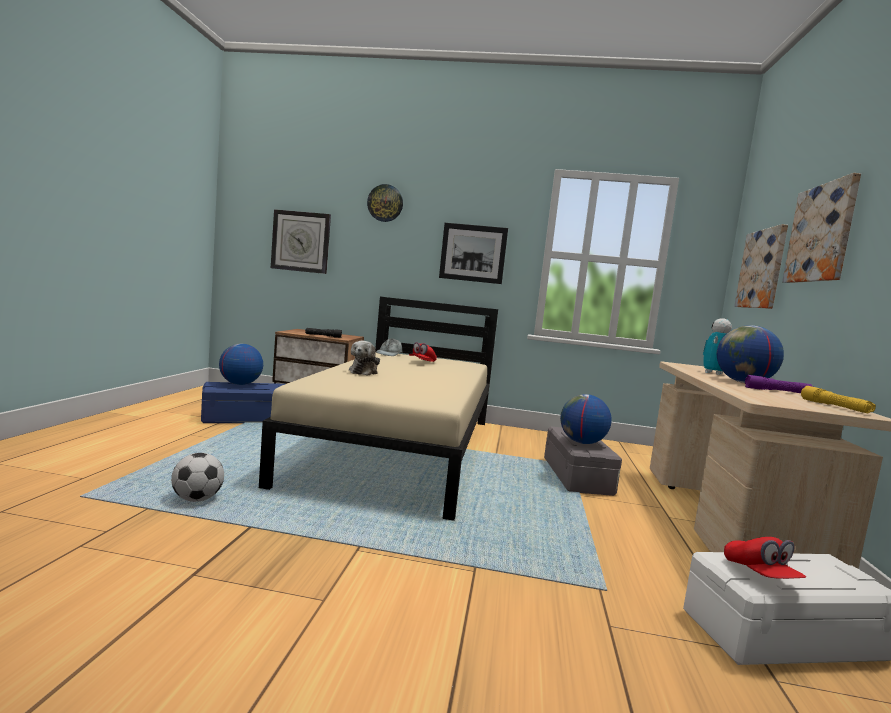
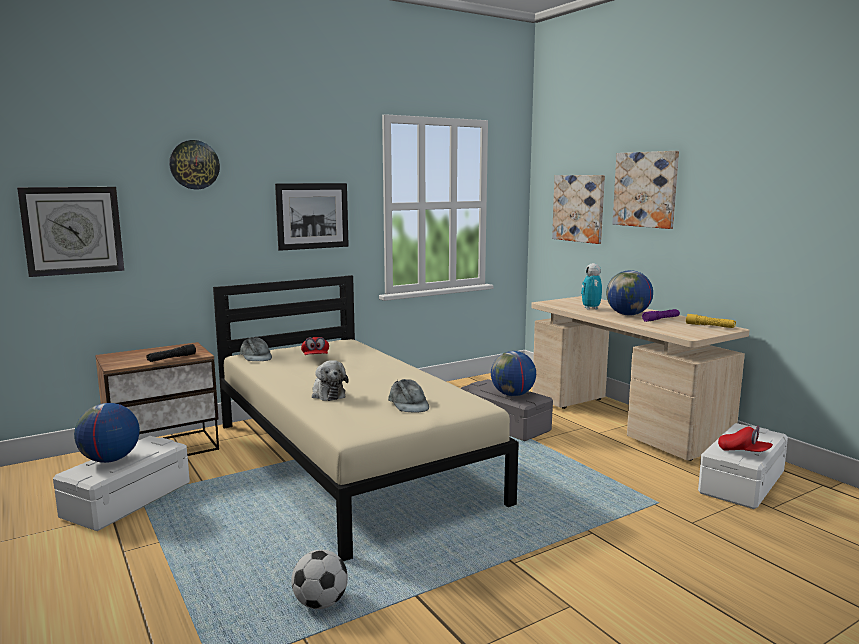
camera: 40 degrees left, 5 degrees up
(247, 417) = (127, 499): blue storage box -> white storage box
(394, 388) = (408, 404): none -> grey cap

